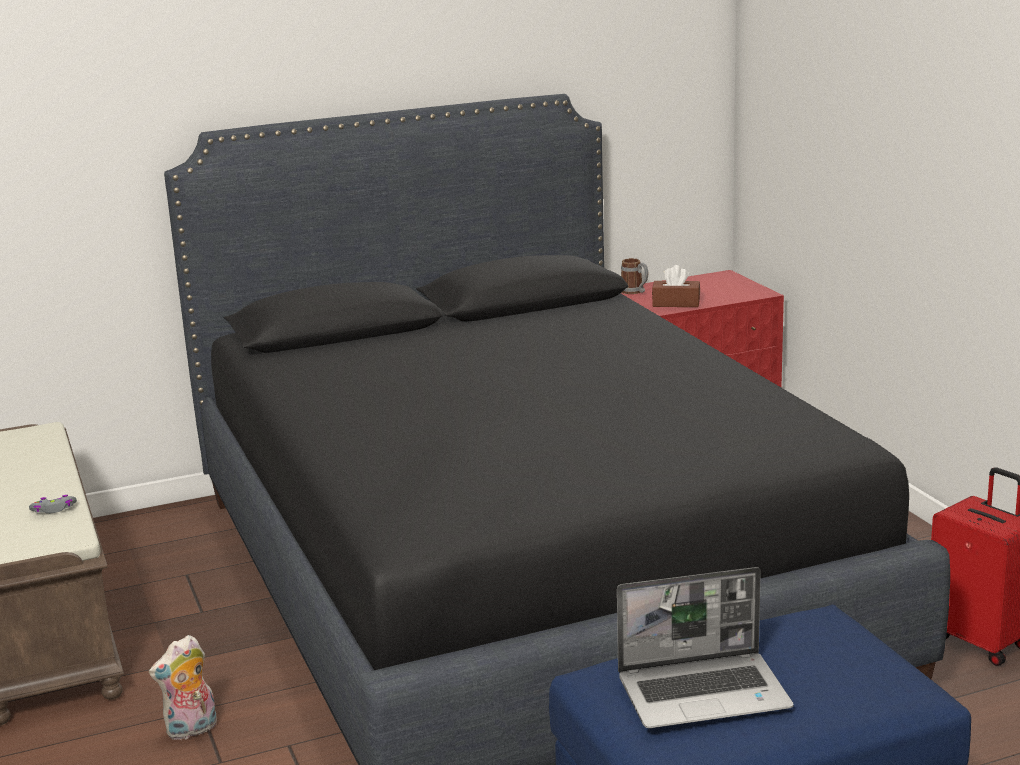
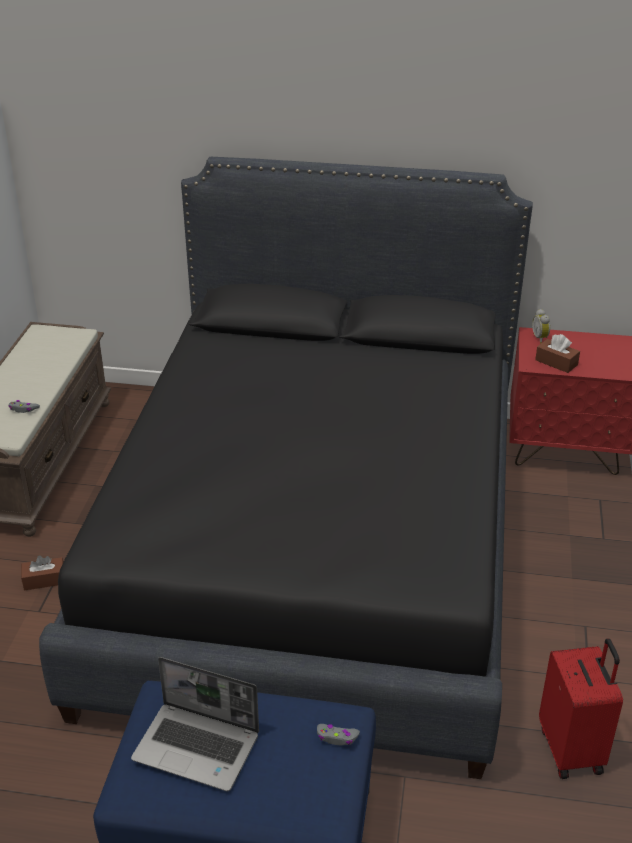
camera: 30 degrees right, 15 degrees up
(191, 730) = (44, 580): plush toy -> brown tissue box
(635, 292) = (540, 338): mug -> alarm clock
(839, 630) = (337, 737): none -> grey game controller

